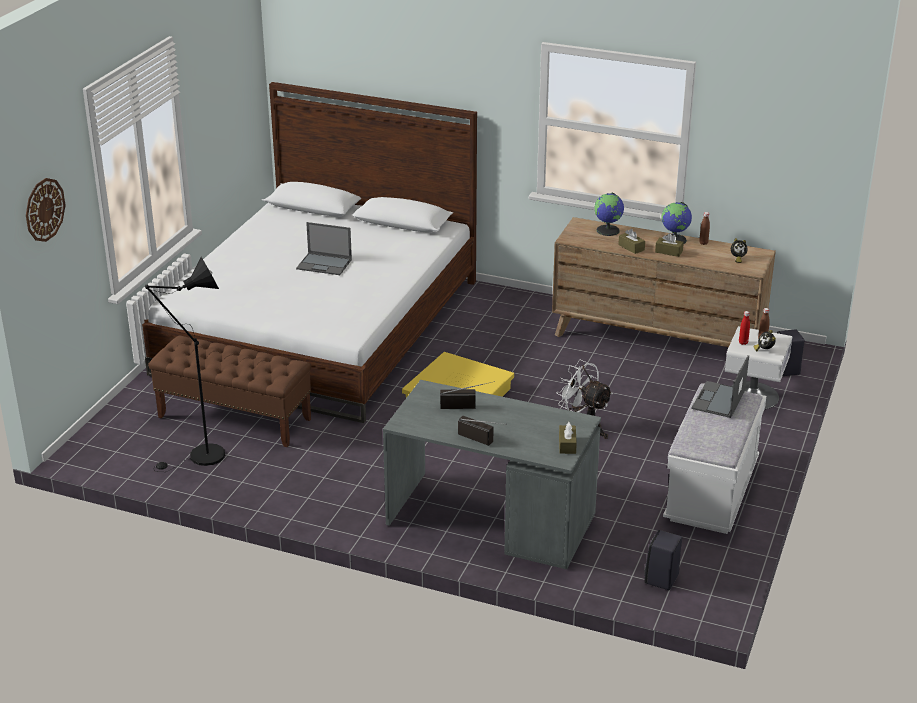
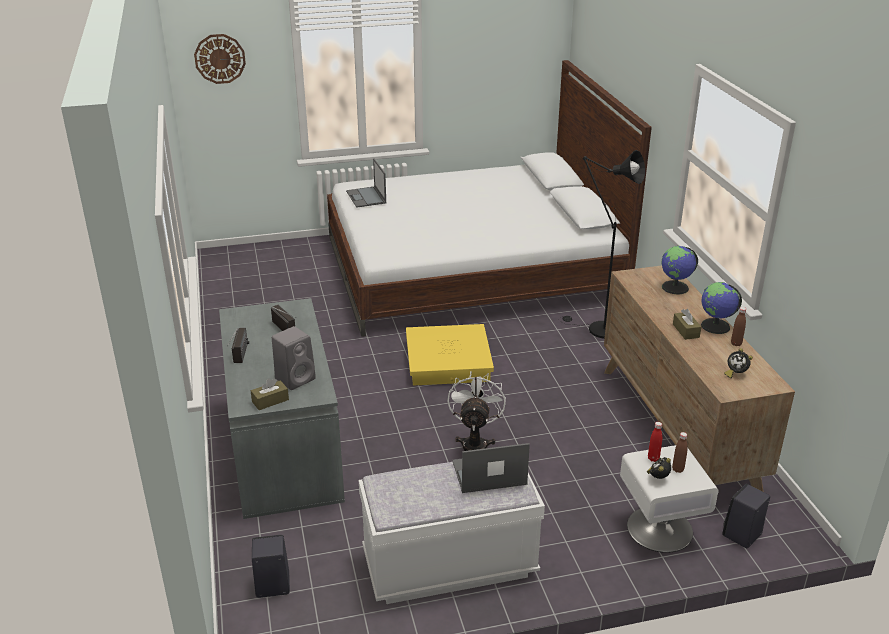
camera: 55 degrees right, 0 degrees up
(201, 458) = (250, 295): black floor lamp -> black floor lamp (597, 329)
(235, 418) = (312, 286): brown bench -> none
(325, 264) = (469, 211): laptop -> laptop (366, 197)
(546, 424) = (296, 378): none -> grey speaker
(631, 247) = (661, 309): brown tissue box -> none

